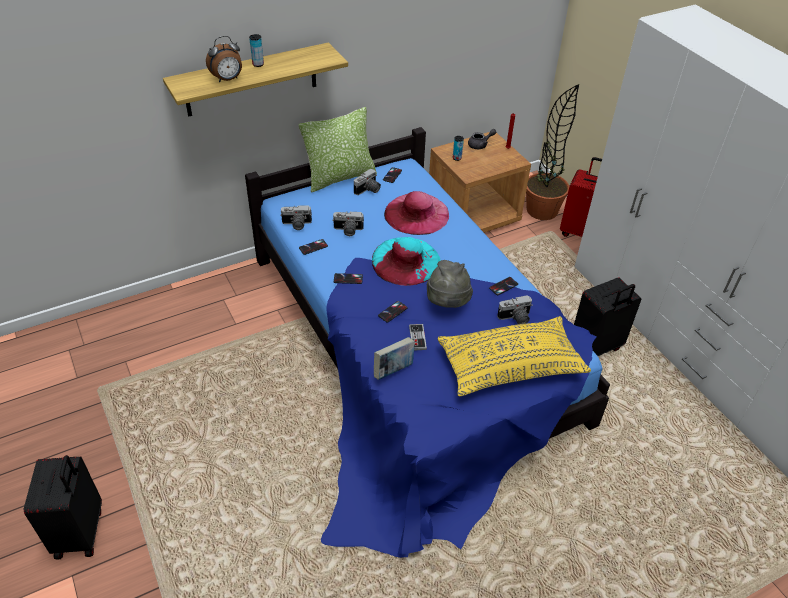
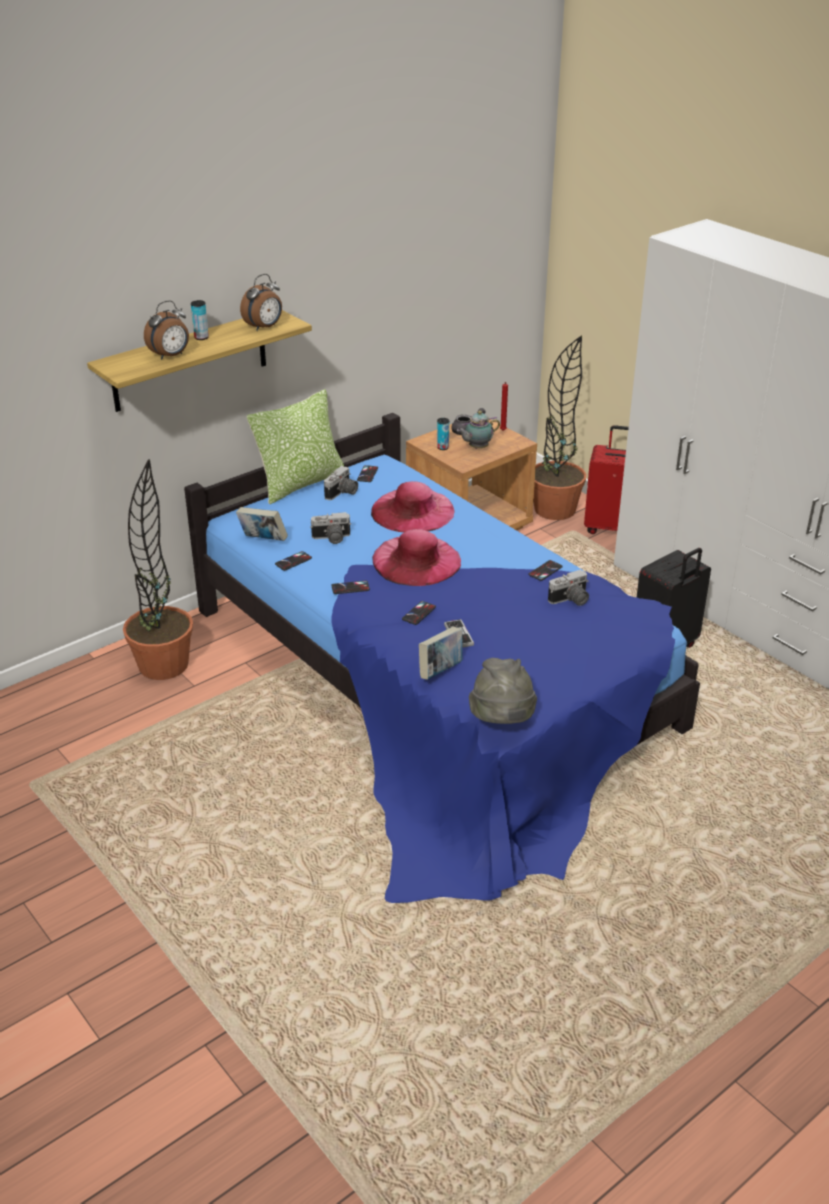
camera: 10 degrees left, 10 degrees down
(81, 532) = (63, 945): black suitcase -> none
(219, 302) = (163, 665): none -> potted plant
(296, 225) = (263, 540): camera -> book
(310, 60) = (264, 327): none -> alarm clock
(405, 261) = (416, 560): turquoise hat -> pink hat
(447, 303) = (483, 597): grey hat -> grey hat (502, 722)
(483, 162) = (477, 448): none -> teapot
(510, 366) = (579, 648): yellow pillow -> none

